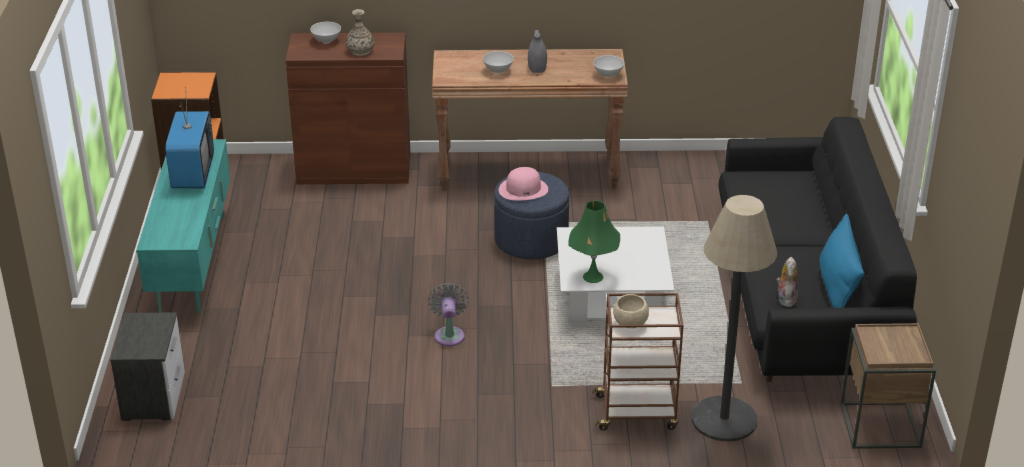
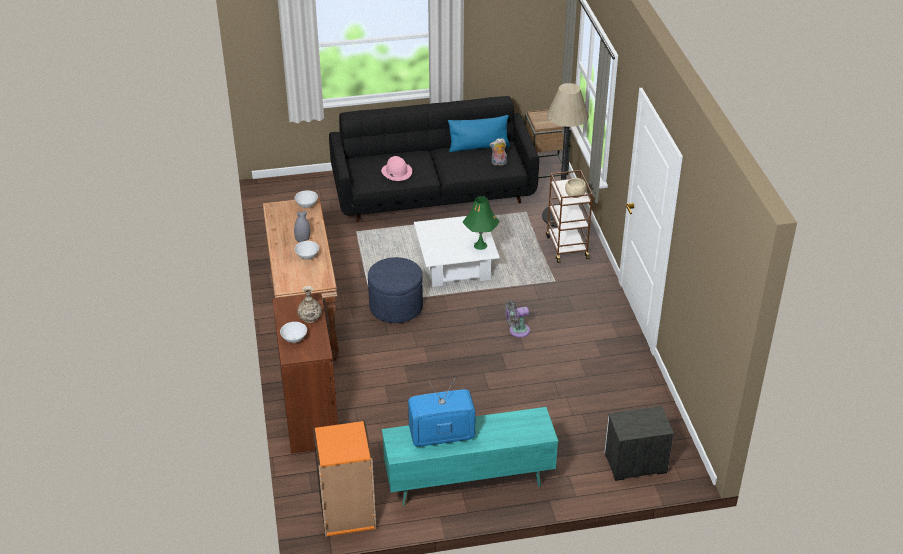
camera: 100 degrees left, 5 degrees up
(523, 189) = (397, 275): pink hat -> pink hat (396, 171)

